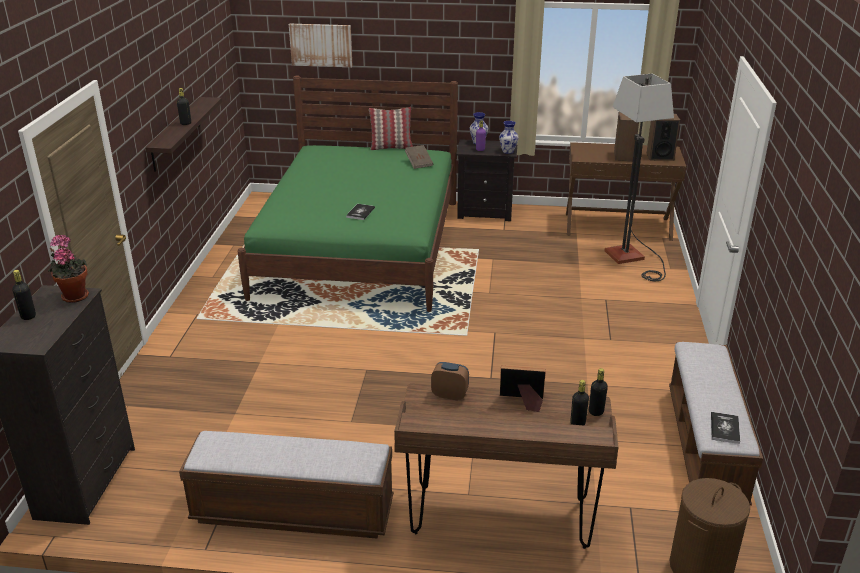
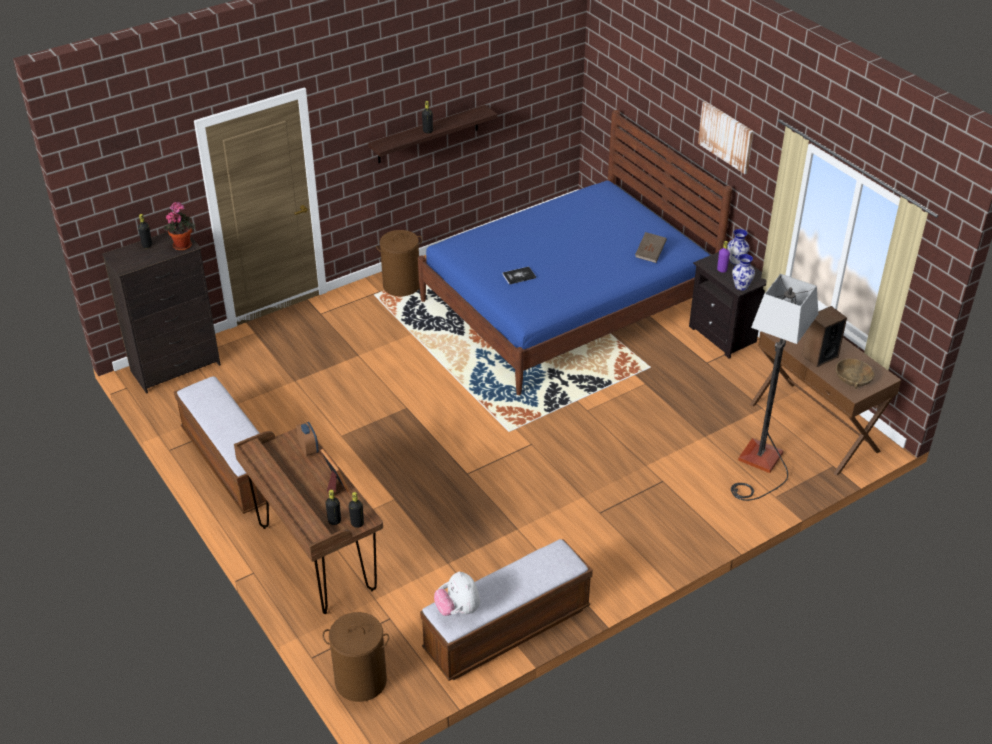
camera: 50 degrees right, 10 degrees up
(210, 301) = (402, 285): none -> brown laundry basket
(321, 45) = (641, 91): picture -> picture (726, 136)
(360, 247) = (566, 305): green bed -> blue bed
(391, 147) = (663, 222): pillow -> none
(660, 156) = (853, 378): speaker -> brown bowl
(724, 428) = (458, 609): book -> plush toy

